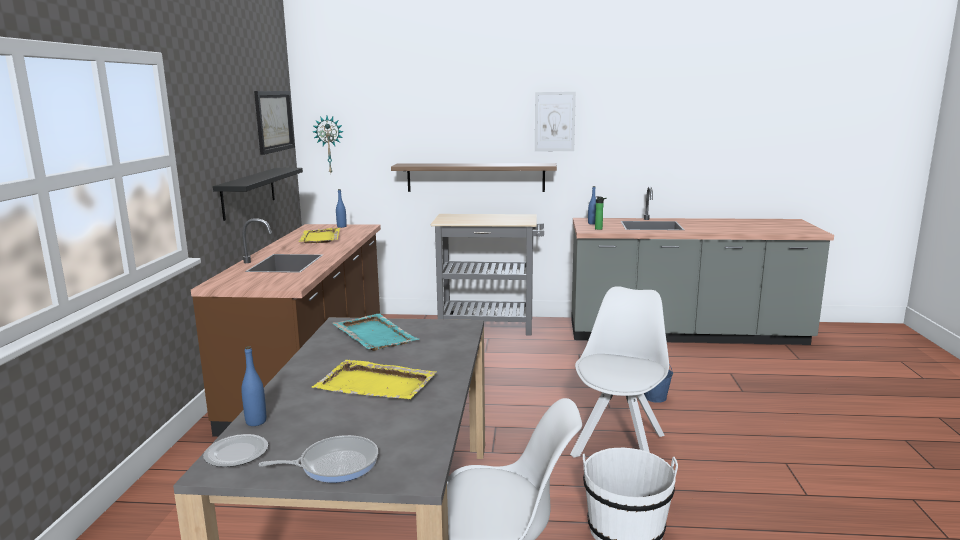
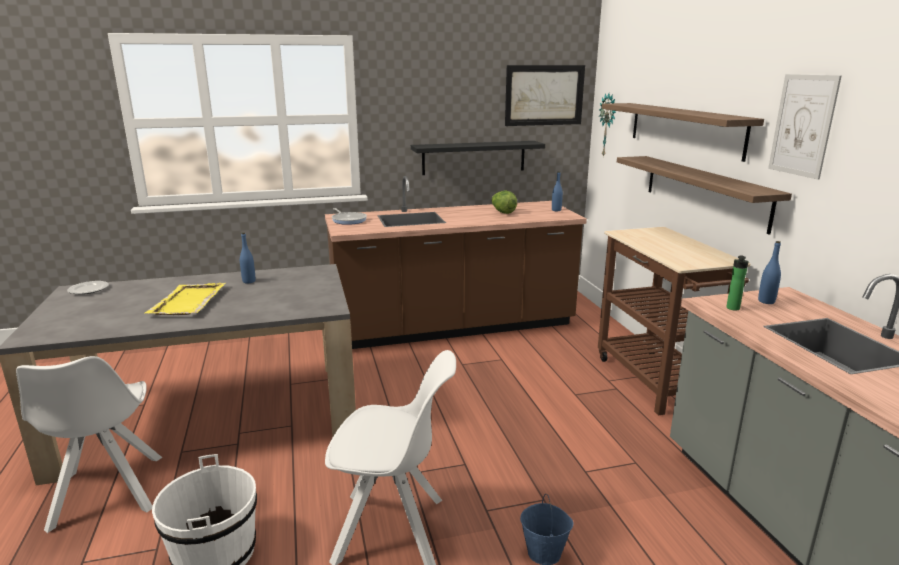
camera: 70 degrees right, 5 degrees up
(256, 422) = (132, 284): blue bottle -> blue bottle (249, 281)
(320, 238) = (502, 212): yellow tray -> lettuce
(334, 464) = (60, 314): frying pan -> frying pan (348, 220)
(374, 334) = (296, 283): turquoise tray -> none
(442, 136) = (684, 129): none -> shelf
(488, 325) = (655, 381): grey cart -> brown cart

